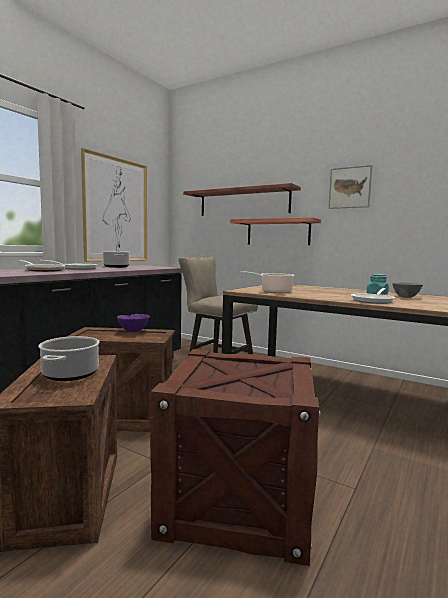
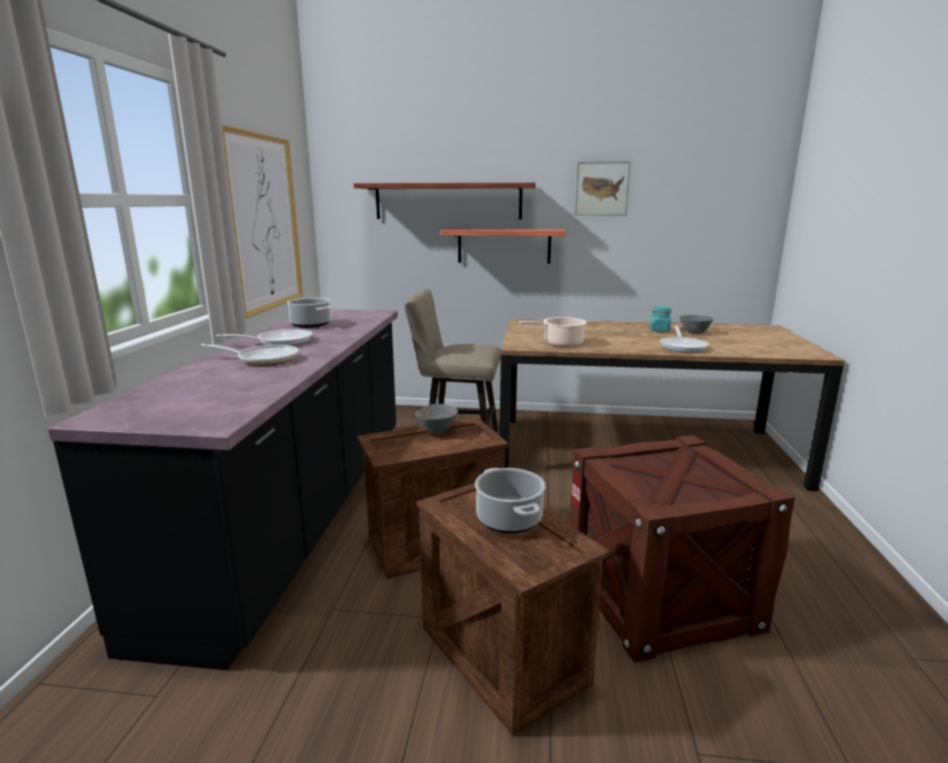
camera: 25 degrees left, 10 degrees up
(133, 331) = (436, 430): purple bowl -> grey bowl

